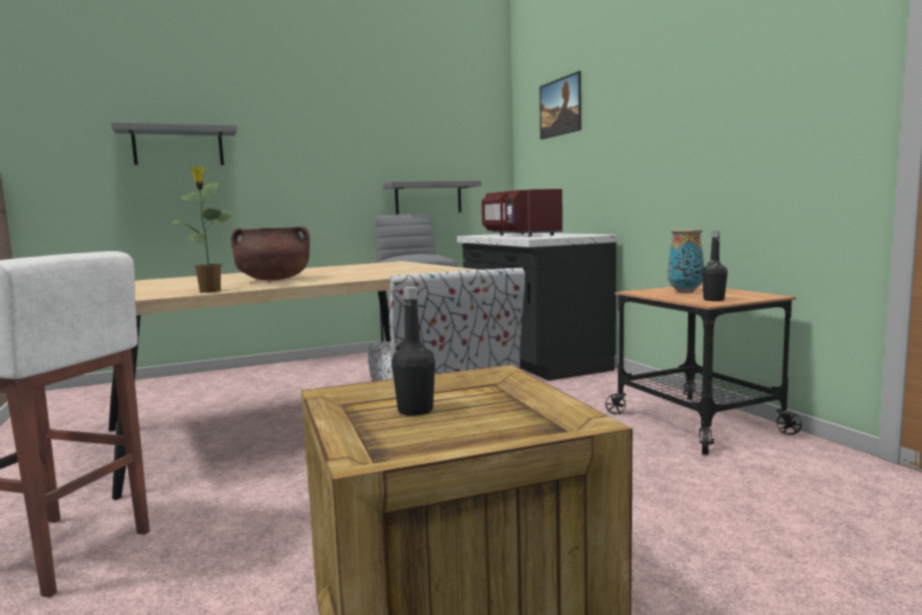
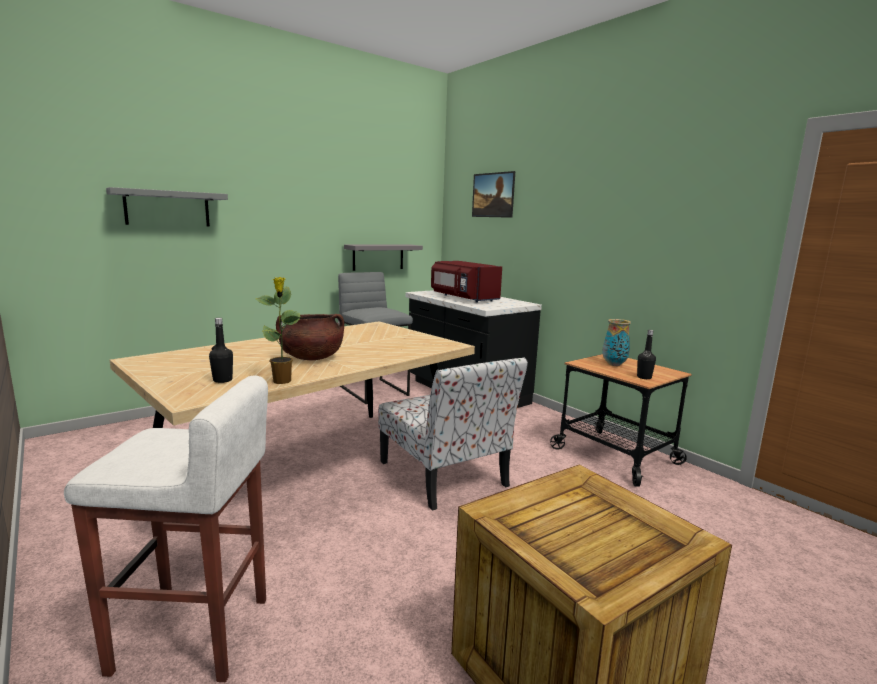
camera: 15 degrees left, 5 degrees up
(415, 410) = (558, 523): black bottle -> black bottle (222, 380)

